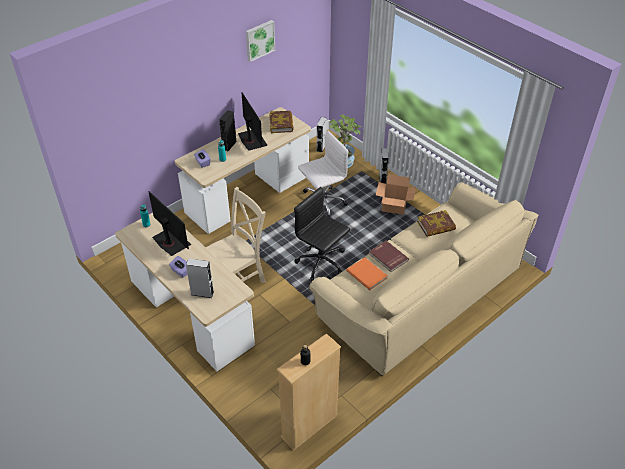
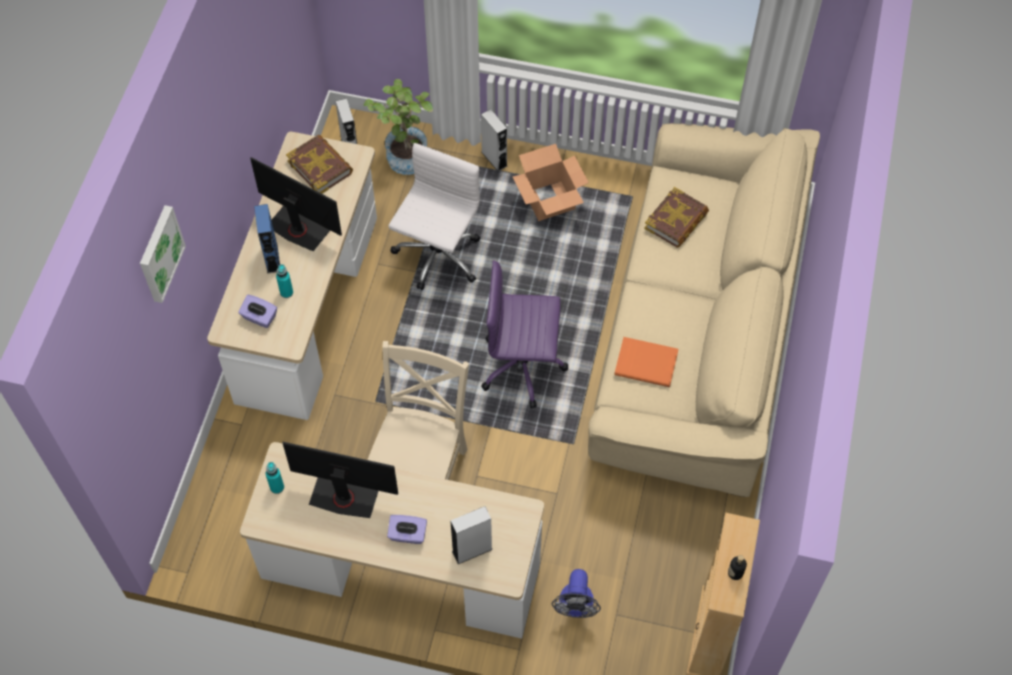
camera: 35 degrees left, 15 degrees up
(229, 145) = (272, 258): black speaker -> blue speaker
(254, 374) = (576, 606): none -> fan
(259, 40) = (246, 54): picture -> picture (159, 253)
(322, 263) = (523, 366): black office chair -> purple office chair
(388, 257) = (652, 316): red book -> none

